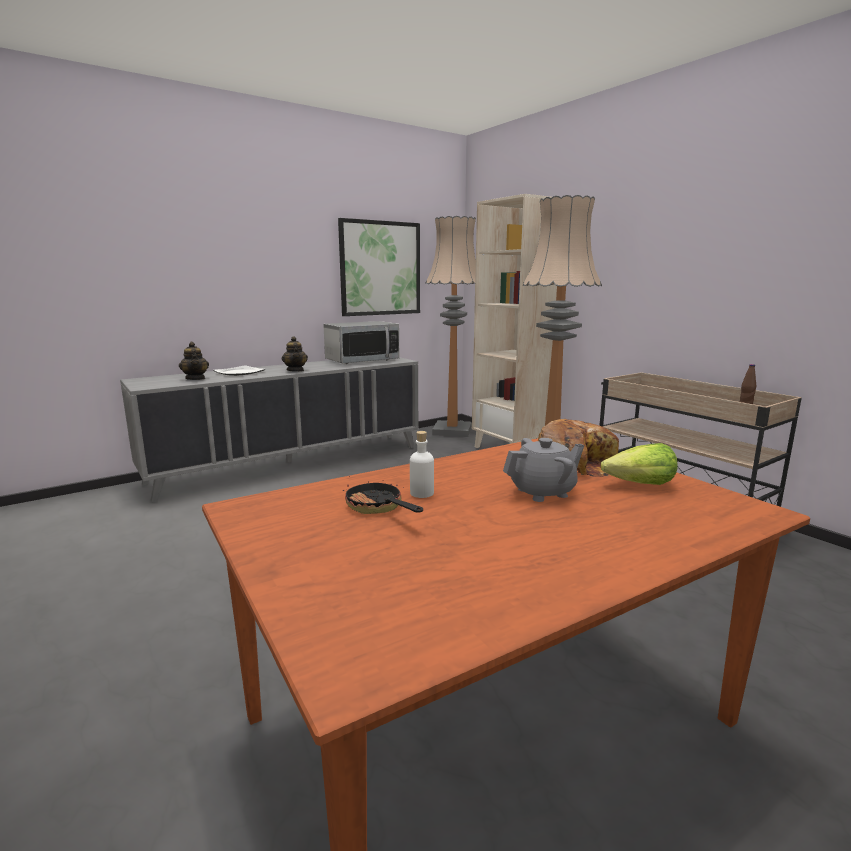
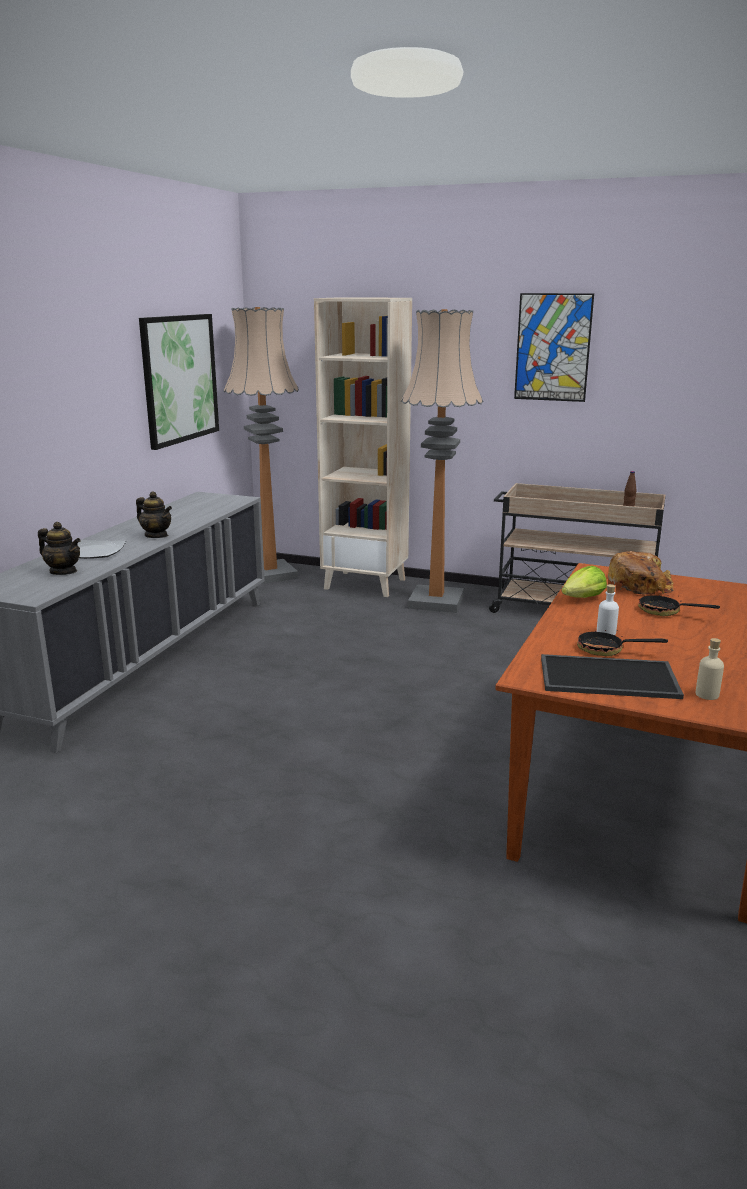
camera: 35 degrees left, 5 degrees up
(302, 533) = (607, 678): none -> tray
(356, 591) = (707, 695): none -> beige bottle
(362, 360) = (193, 506): microwave -> none
(543, 492) = (665, 612): grey teapot -> frying pan
(640, 484) = (700, 592): lettuce -> lettuce (583, 598)
(690, 234) = (553, 347): none -> picture

